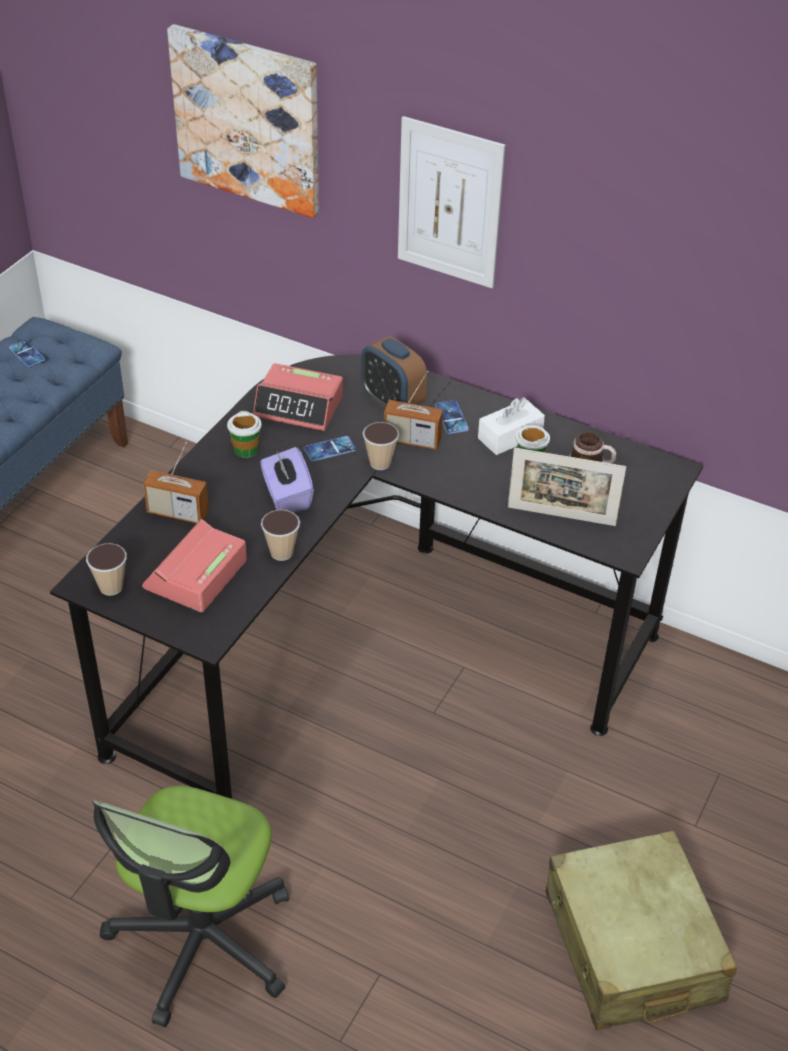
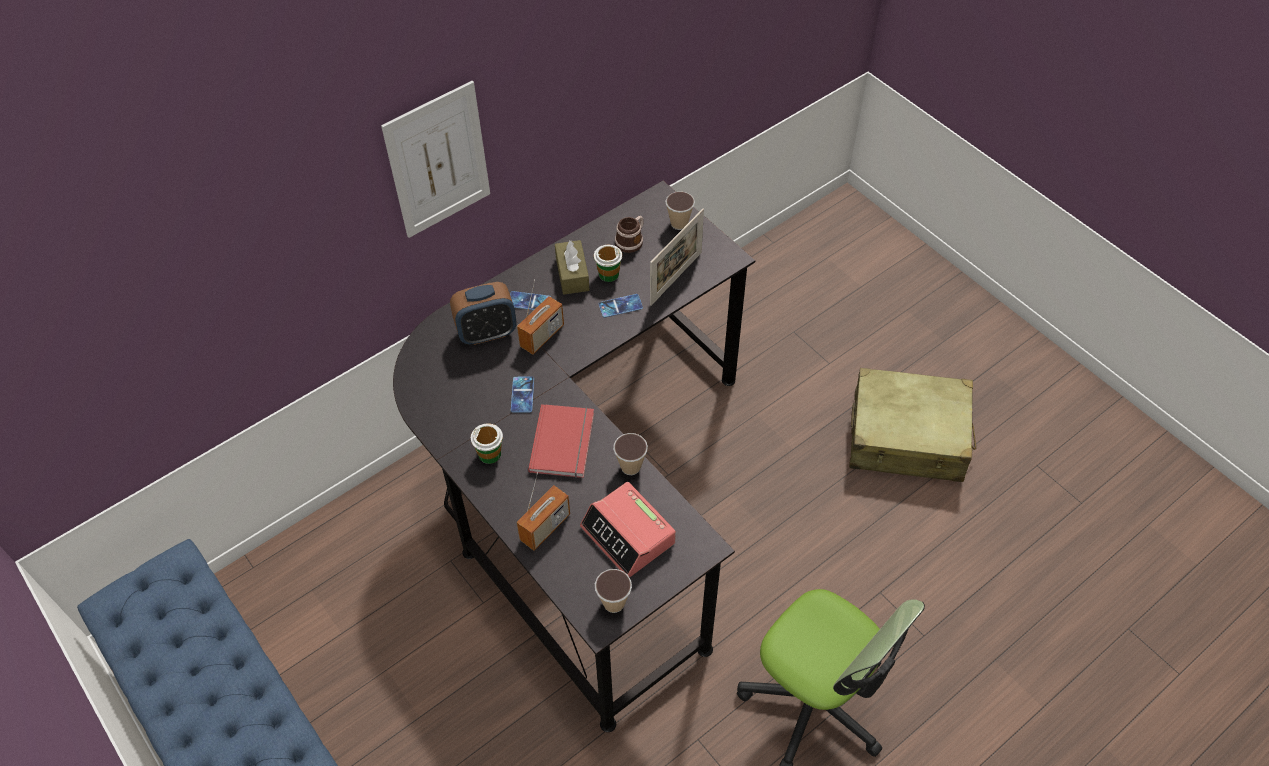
camera: 65 degrees left, 10 degrees up
(27, 354) = (149, 623): phone -> phone (620, 306)
(248, 120) = (232, 245): picture -> none
(287, 496) = (565, 442): purple tissue box -> red book
(299, 406) = (455, 398): alarm clock -> none
(380, 463) = (558, 366): cup -> cup (679, 224)
(510, 436) = (572, 274): white tissue box -> brown tissue box

